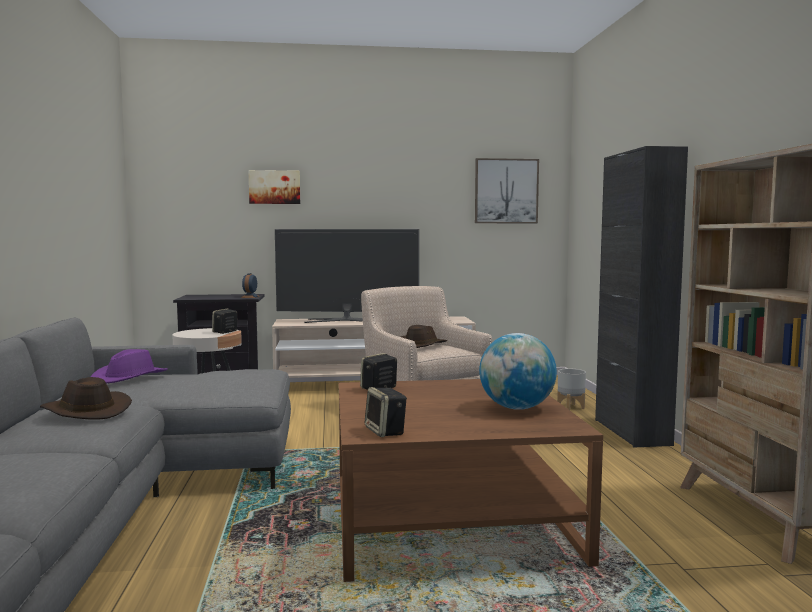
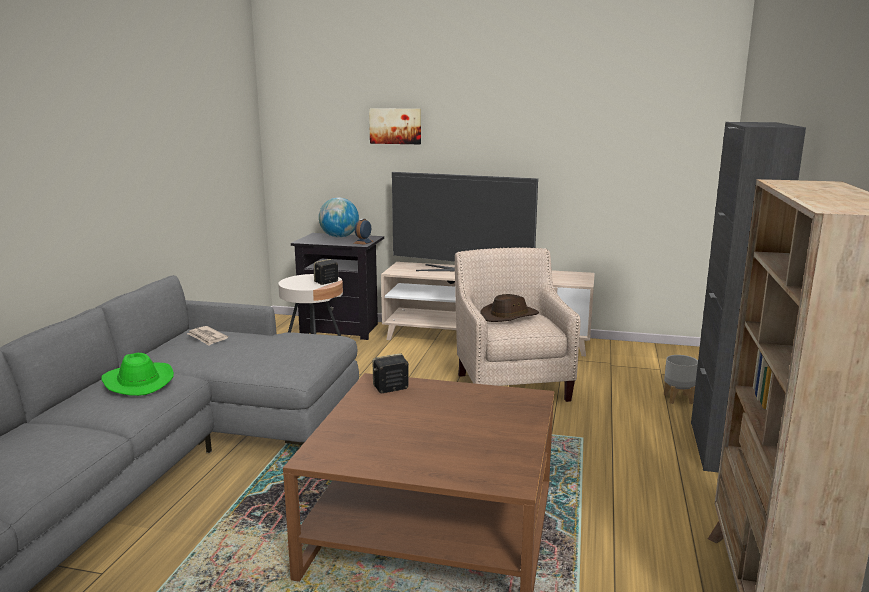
camera: 20 degrees right, 10 degrees up
(85, 411) = (137, 382): brown hat -> green hat
(130, 377) = (207, 337): purple hat -> newspaper
(386, 431) = (335, 456): speaker -> none
(506, 191) = (654, 131): picture -> none
(516, 408) = (491, 441): globe -> globe (339, 237)

